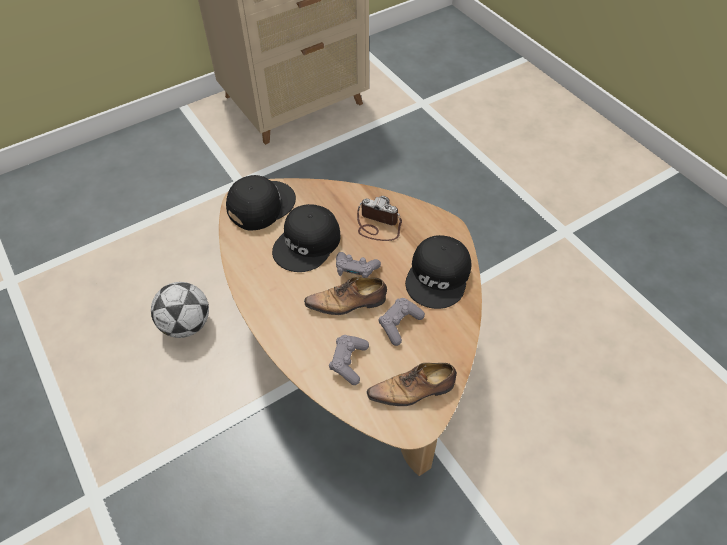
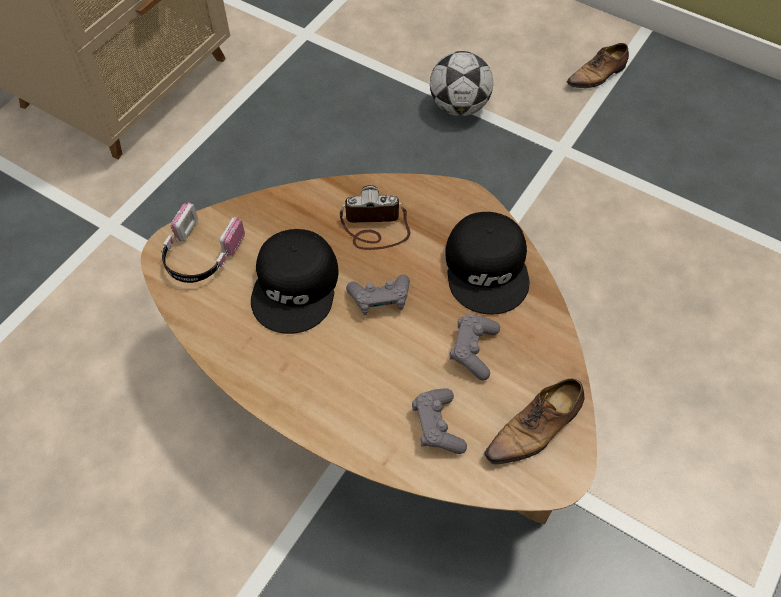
camera: 25 degrees left, 5 degrees up
(186, 324) = (141, 456): football -> football (459, 106)
(260, 205) = (200, 255): black cap -> headphones
(348, 303) = (393, 347): shoe -> shoe (597, 75)

